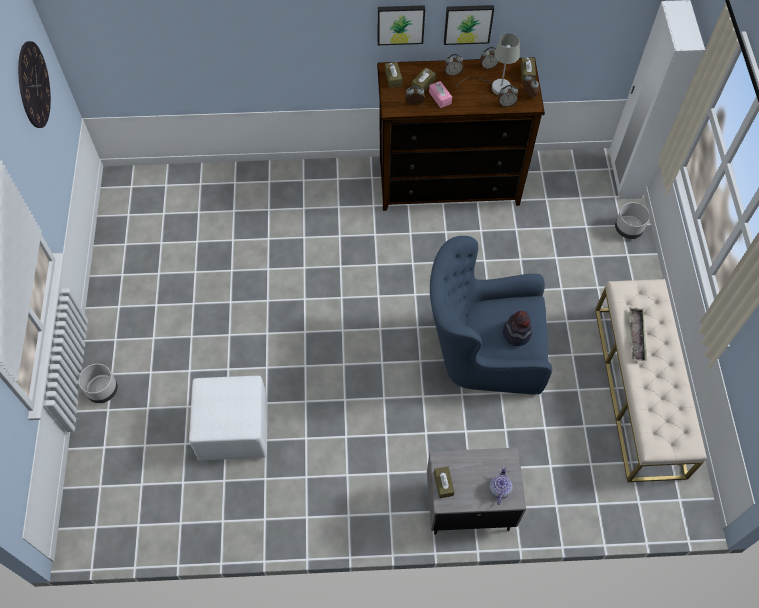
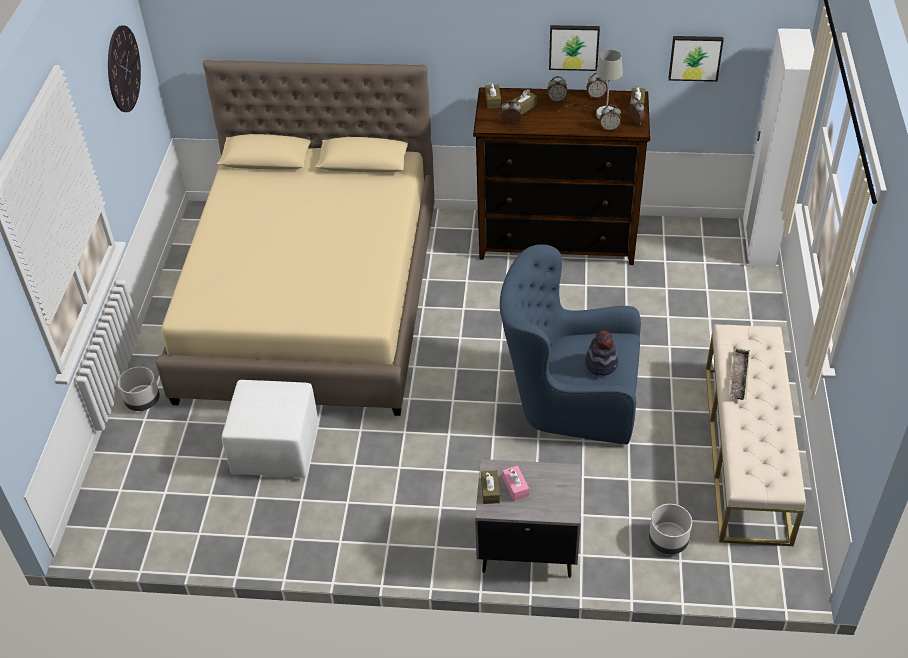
camera: 10 degrees right, 15 degrees down
(239, 268) = (312, 301): none -> beige bed
(400, 24) = (503, 43): picture -> picture (695, 57)
(440, 98) = (539, 119): pink tissue box -> pink tissue box (515, 487)
(499, 489) = (553, 501): teapot -> none
(628, 229) = (756, 295): grey planter -> grey planter (668, 541)

